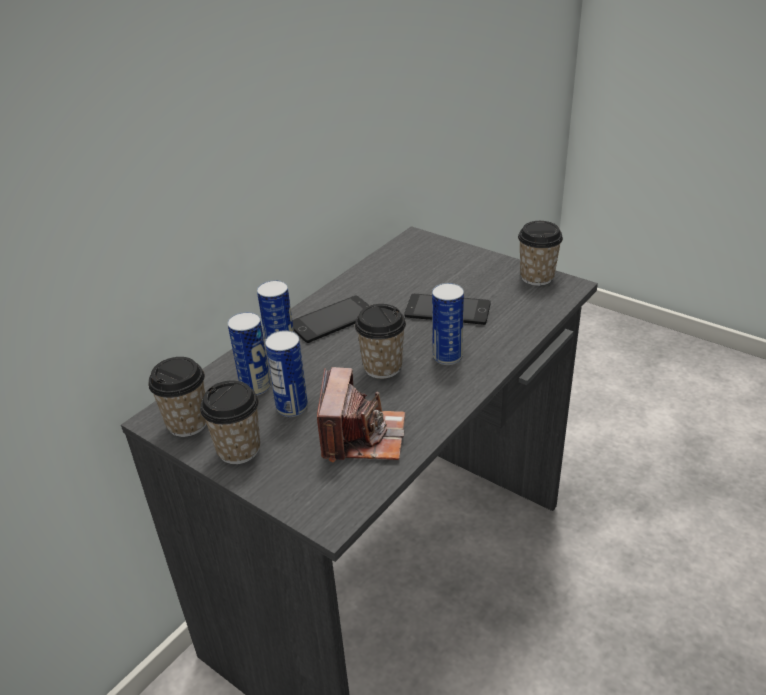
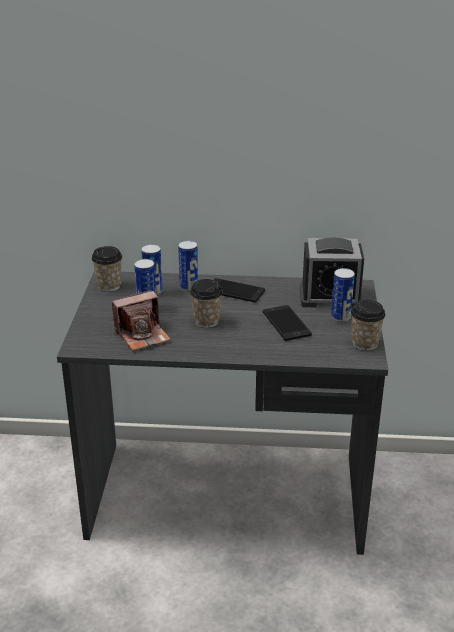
camera: 55 degrees right, 5 degrees down
(238, 449) = (103, 306): cup -> none
(418, 262) = (330, 296): none -> alarm clock
(447, 357) = (237, 338): can -> can (340, 318)

